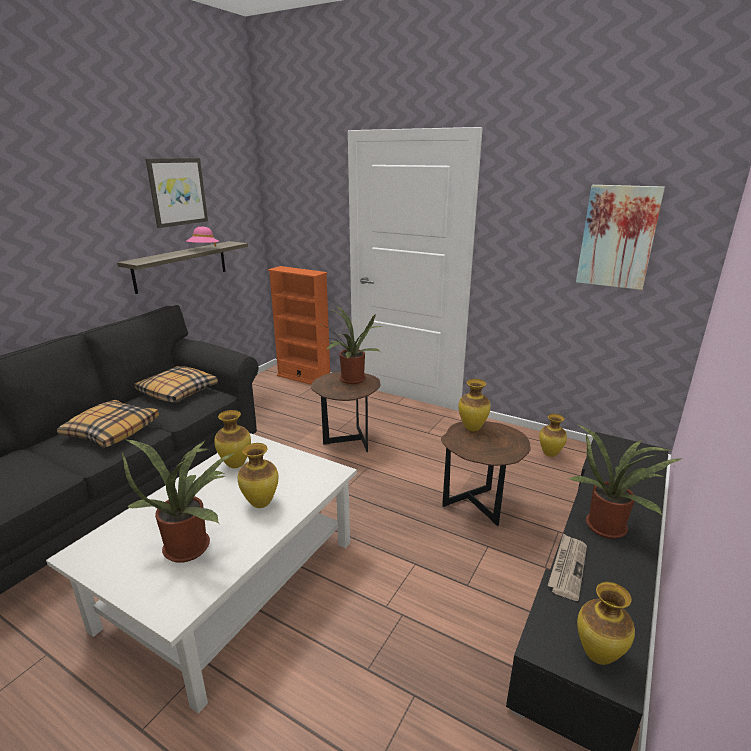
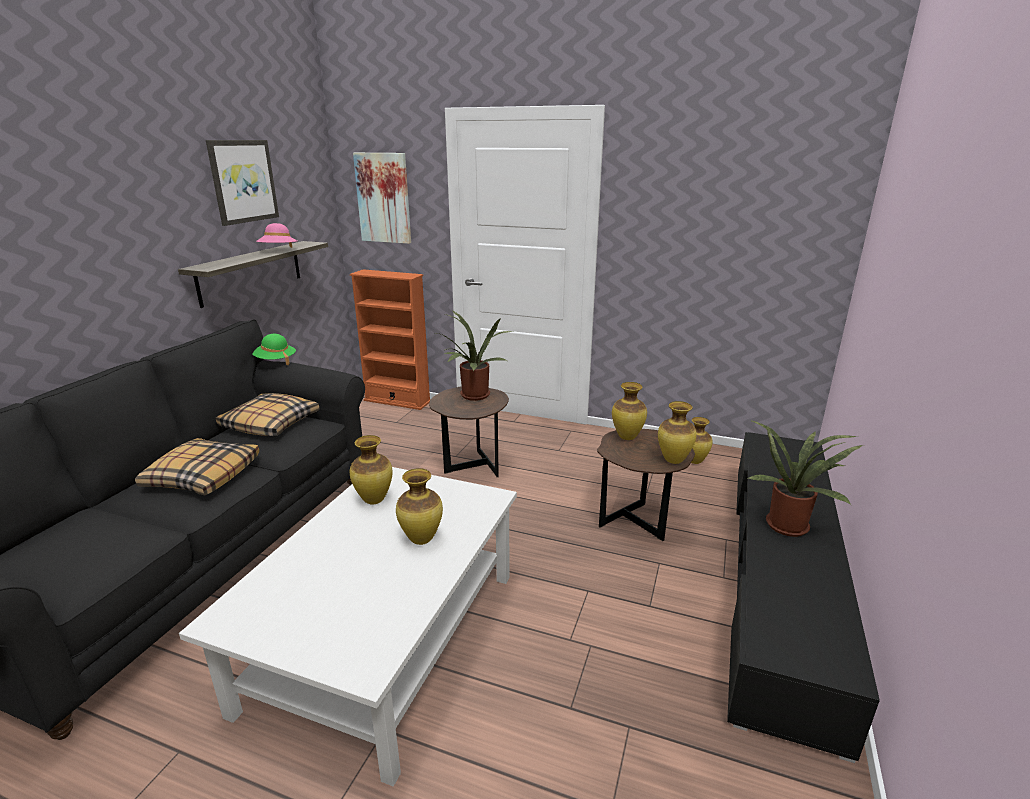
camera: 10 degrees left, 0 degrees up
(191, 340) = (275, 361): none -> green hat
(191, 545) = (357, 594): potted plant -> none
(567, 567) = (763, 570): newspaper -> none
(598, 656) = (821, 652): vase -> vase (674, 461)
(617, 237) = (755, 223): picture -> picture (383, 198)

